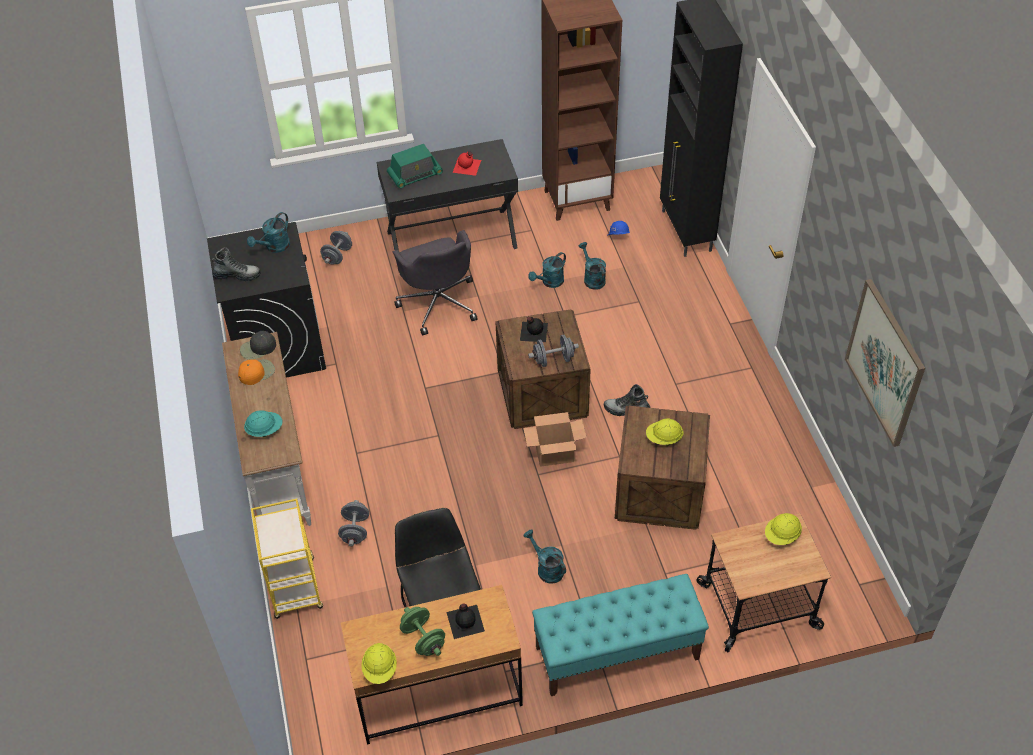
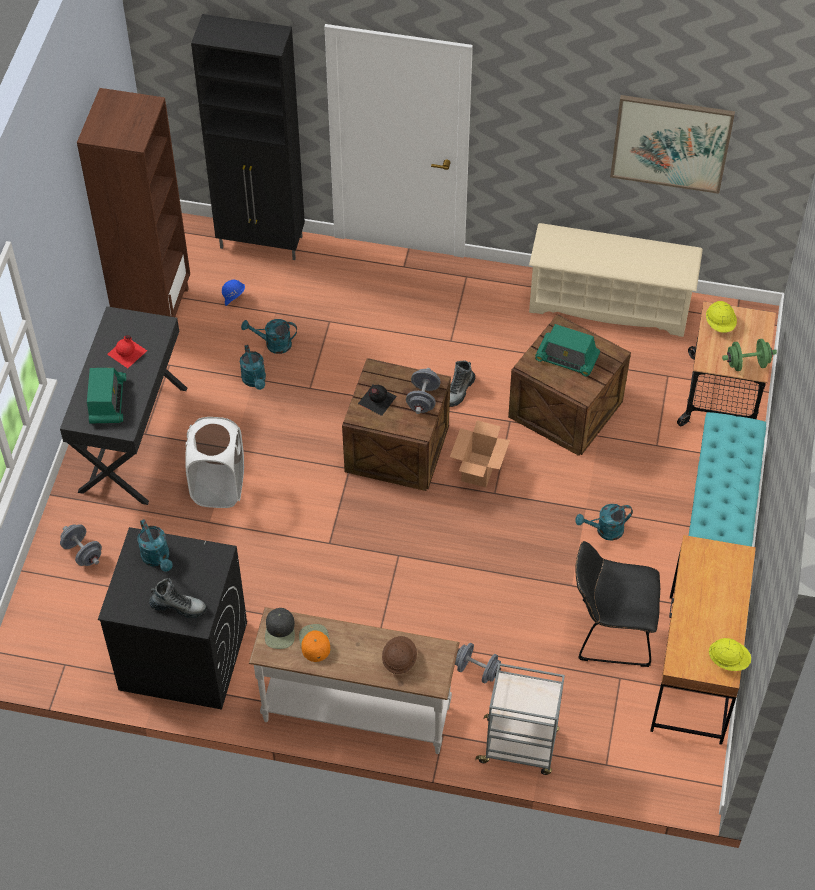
camera: 65 degrees left, 5 degrees up
(237, 275) = (178, 607): boot -> boot turned 75 degrees clockwise
(264, 430) = (399, 660): turquoise hard hat -> brown hard hat
(295, 589) = (520, 747): yellow cart -> grey cart
(423, 639) = (712, 615): green dumbbell -> green dumbbell (747, 363)
(438, 303) = (218, 486): grey office chair -> white laundry basket
(465, 621) = (708, 576): black bottle -> none
(664, 438) = (567, 358): yellow hard hat -> radio
(799, 479) = (610, 304): none -> beige shoe rack

